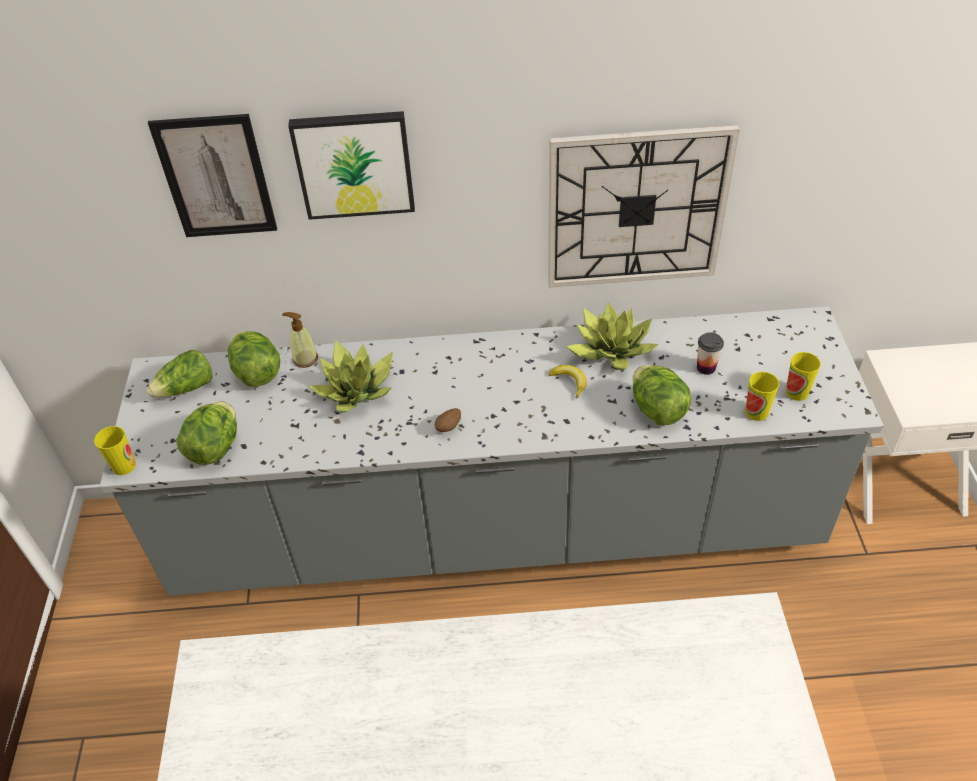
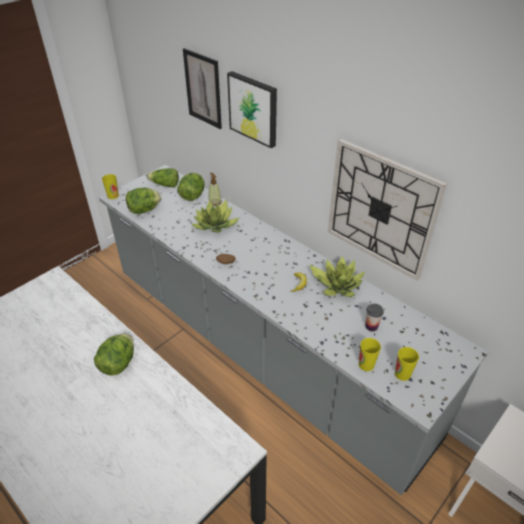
camera: 45 degrees right, 5 degrees down
(657, 410) = (319, 325): lettuce -> lettuce (118, 363)

